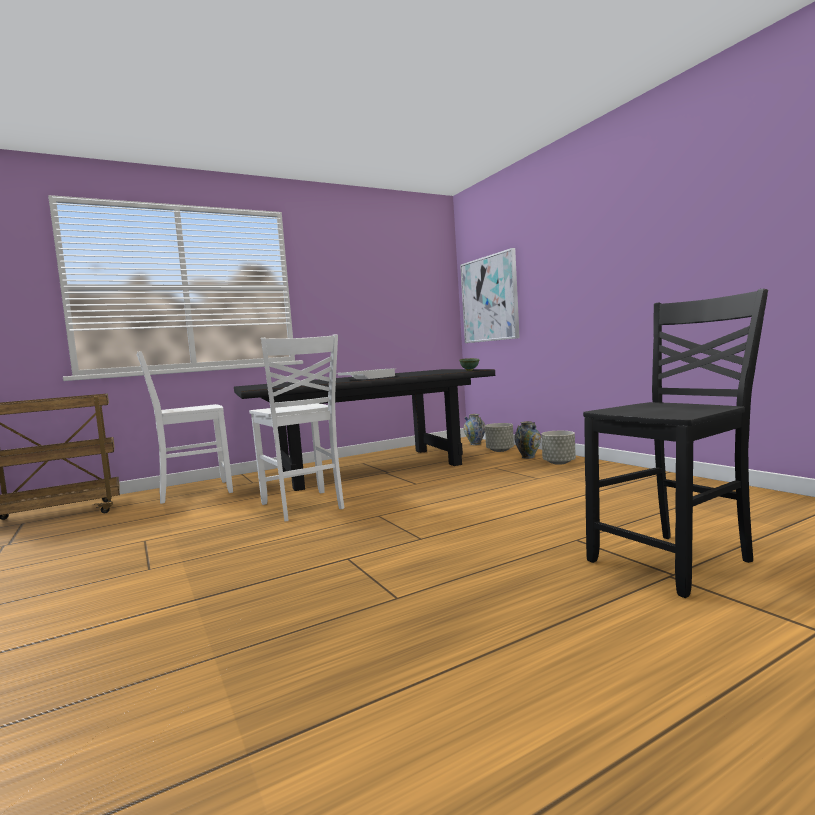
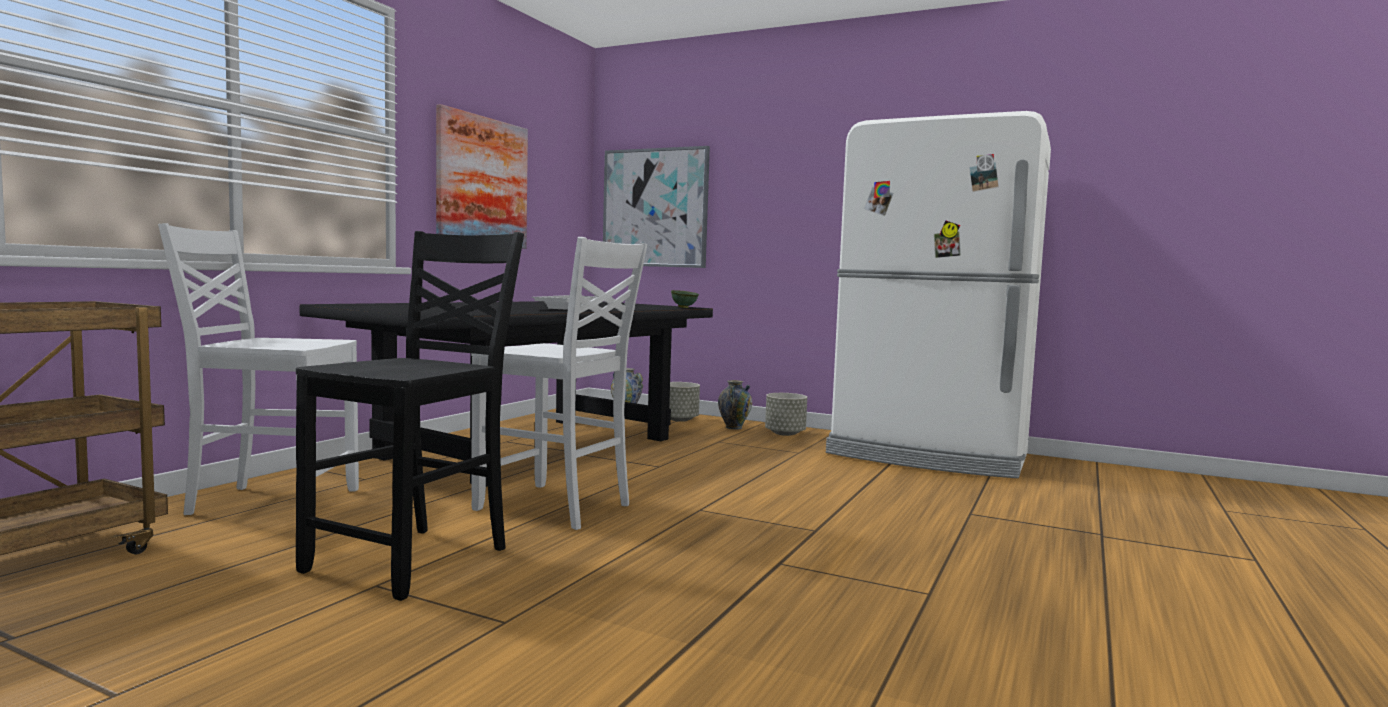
camera: 35 degrees left, 0 degrees up
(193, 492) = (271, 502): white chair -> white chair turned 60 degrees clockwise
(358, 302) = (482, 182): none -> picture
(651, 486) = (928, 455): none -> white fridge
(674, 562) = (1082, 523): black chair -> black chair (414, 560)

